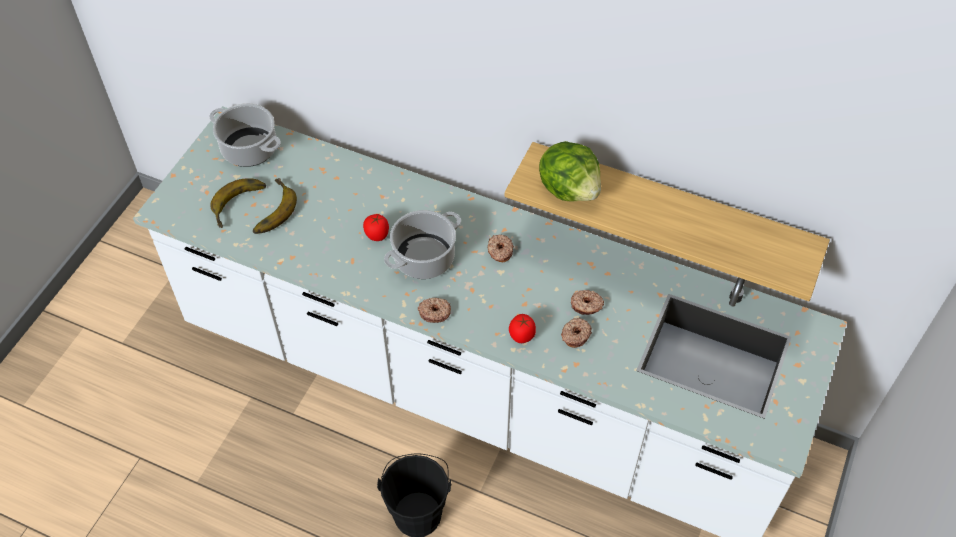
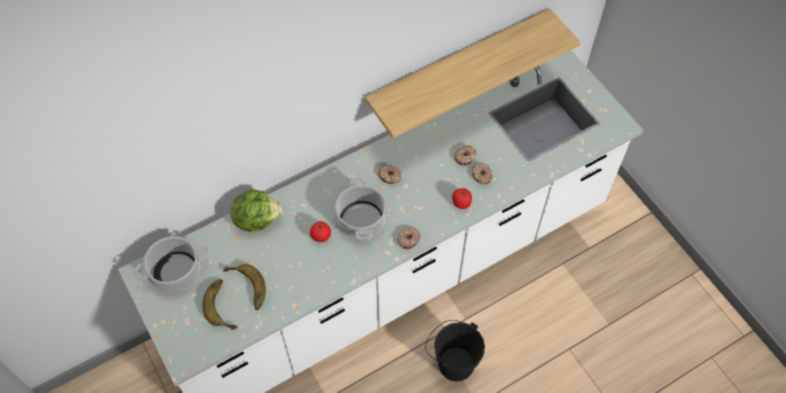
camera: 55 degrees left, 5 degrees up
(570, 189) = (418, 100): lettuce -> lettuce (257, 219)

